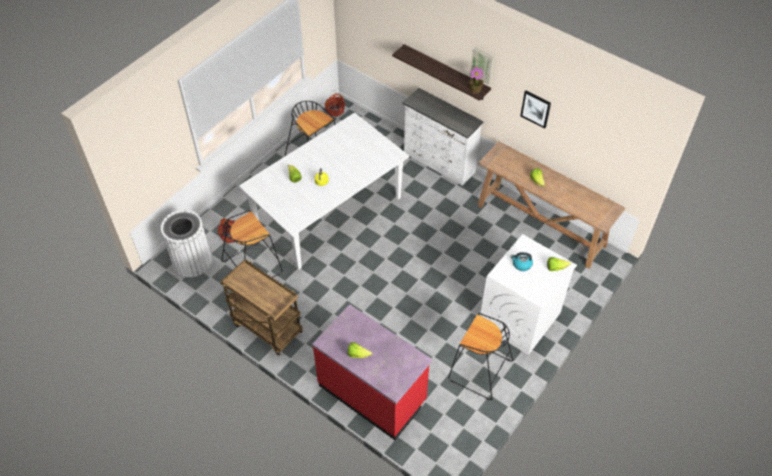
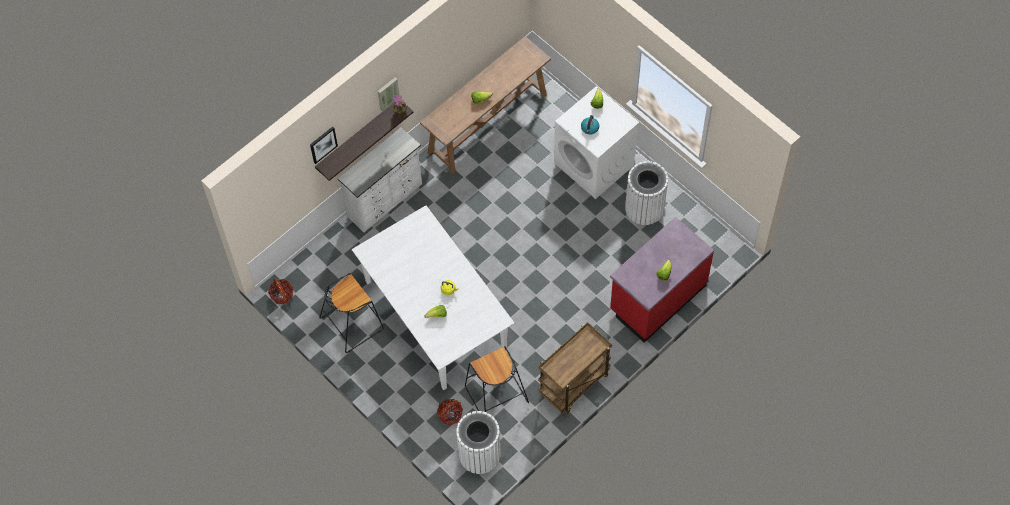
camera: 80 degrees left, 10 degrees up
(479, 370) = (644, 208): black stool -> white trash can
(536, 108) = (437, 66): picture -> picture (323, 144)

